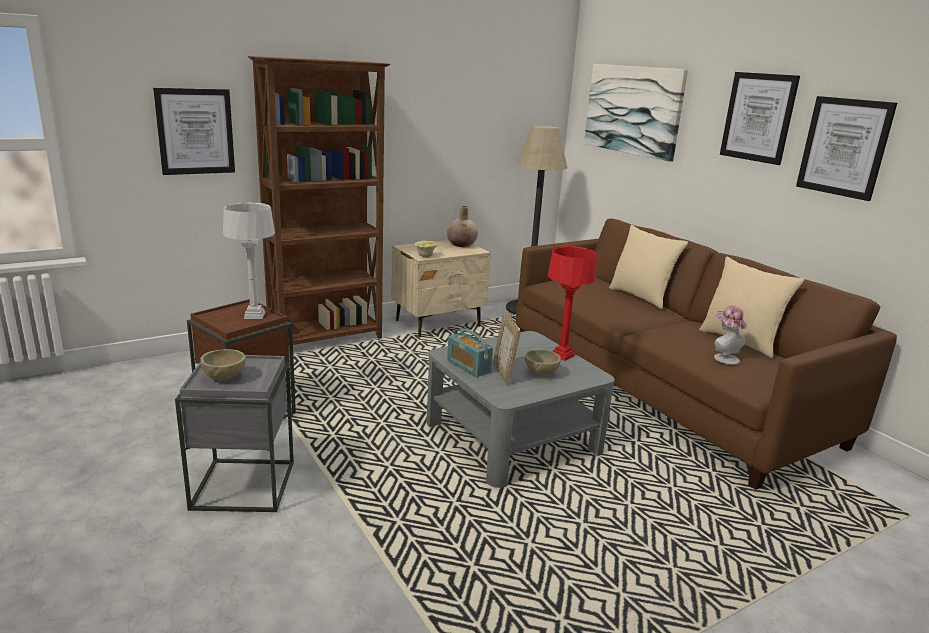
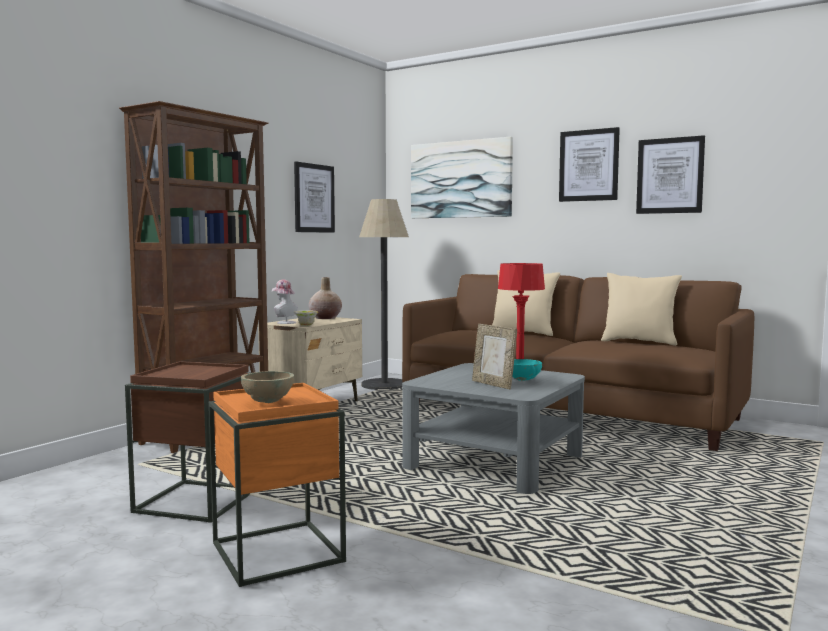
camera: 25 degrees left, 15 degrees down
(195, 131) = (60, 187): picture -> picture (314, 198)
(244, 485) = (278, 552): grey side table -> orange side table
(254, 315) = (207, 370): grey table lamp -> none
(468, 366) = (456, 385): radio -> none
(541, 373) = (523, 380): beige bowl -> turquoise bowl
(723, 357) = (647, 348): hat -> hat (284, 322)

